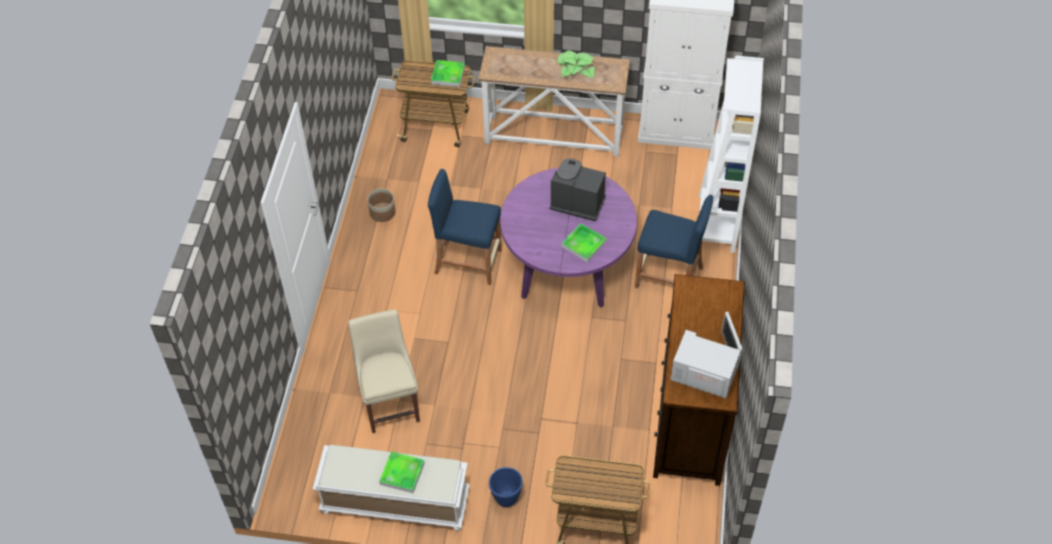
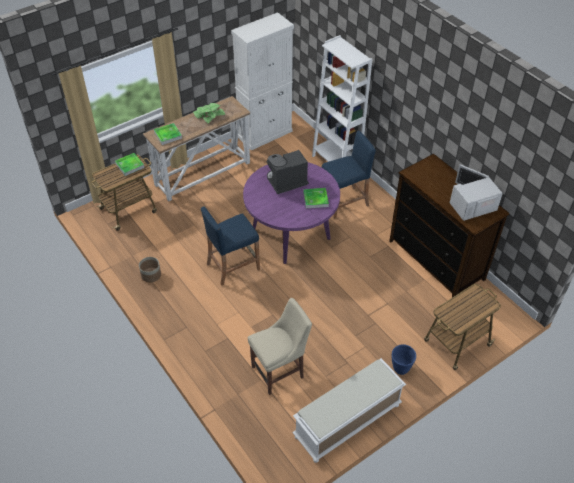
camera: 45 degrees left, 5 degrees down
(390, 403) = (280, 371): beige chair -> beige chair turned 120 degrees clockwise
(402, 473) = (358, 392): tray -> tray (168, 135)

